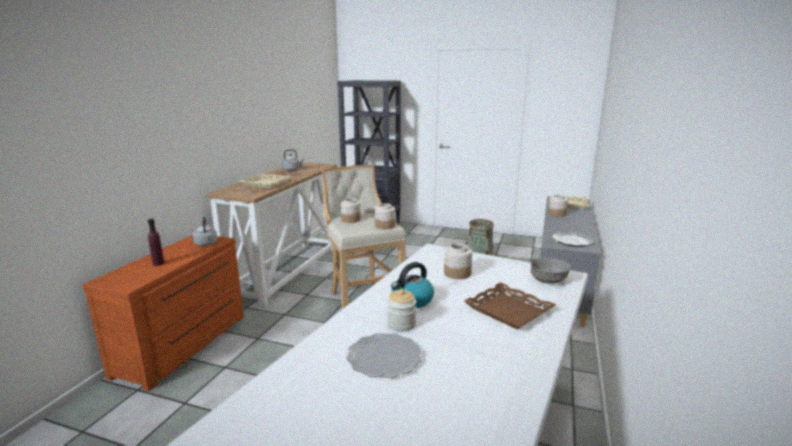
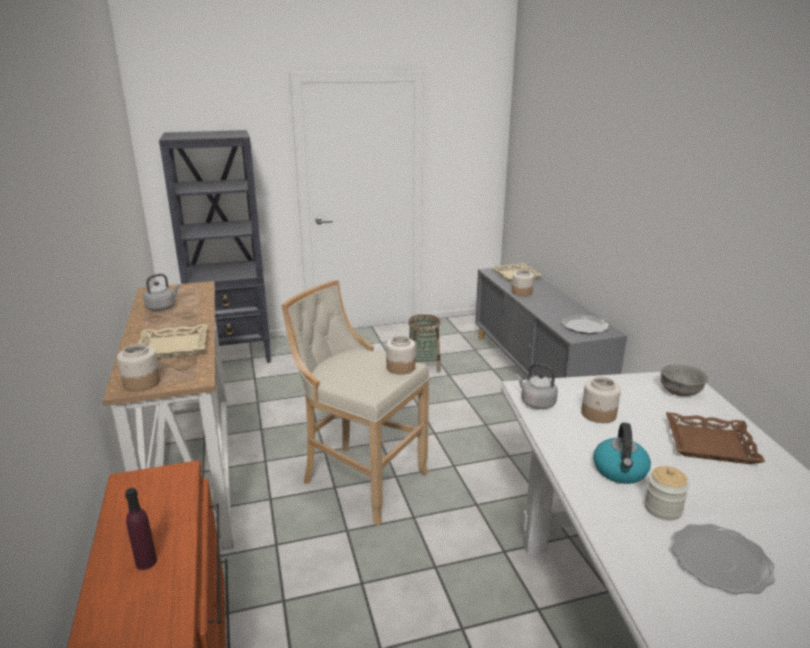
camera: 35 degrees left, 5 degrees up
(206, 243) = (166, 488): grey kettle -> grey kettle (536, 402)
(350, 220) = (341, 371): jar -> jar (141, 383)

